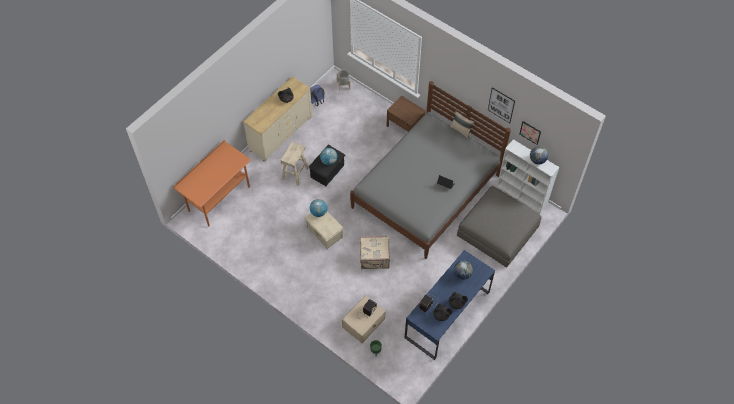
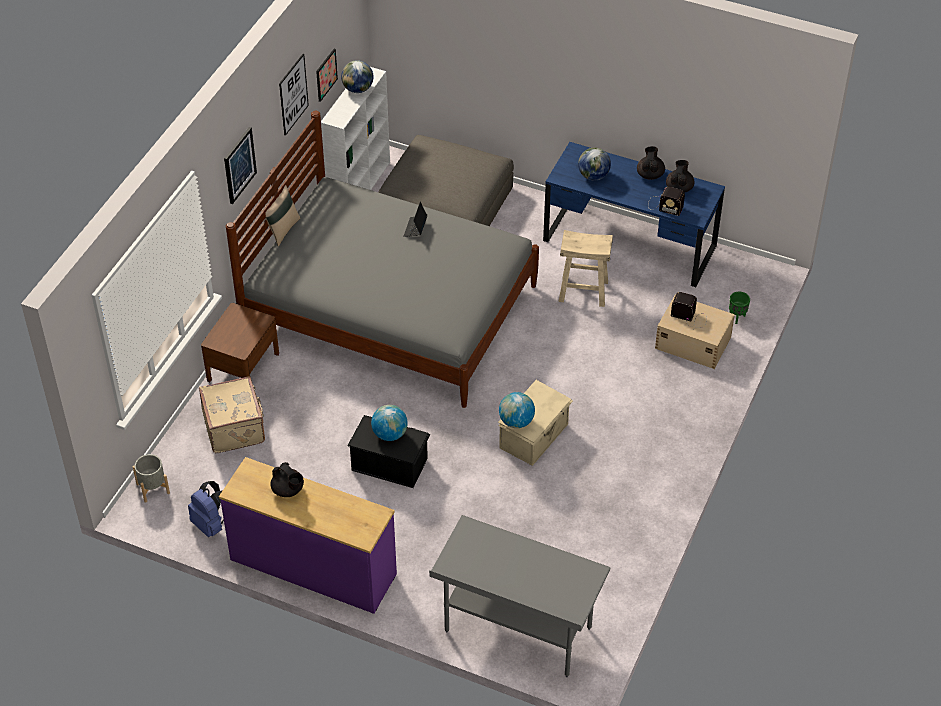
camera: 105 degrees left, 10 degrees down
(219, 199) = (517, 630): orange desk -> grey desk
(280, 133) = (313, 567): beige dresser -> purple dresser
(295, 173) = (411, 516): beige stool -> beige stool (583, 291)
(375, 258) = (560, 353): beige suitcase -> beige suitcase (235, 427)
(452, 76) = (239, 165): none -> picture

